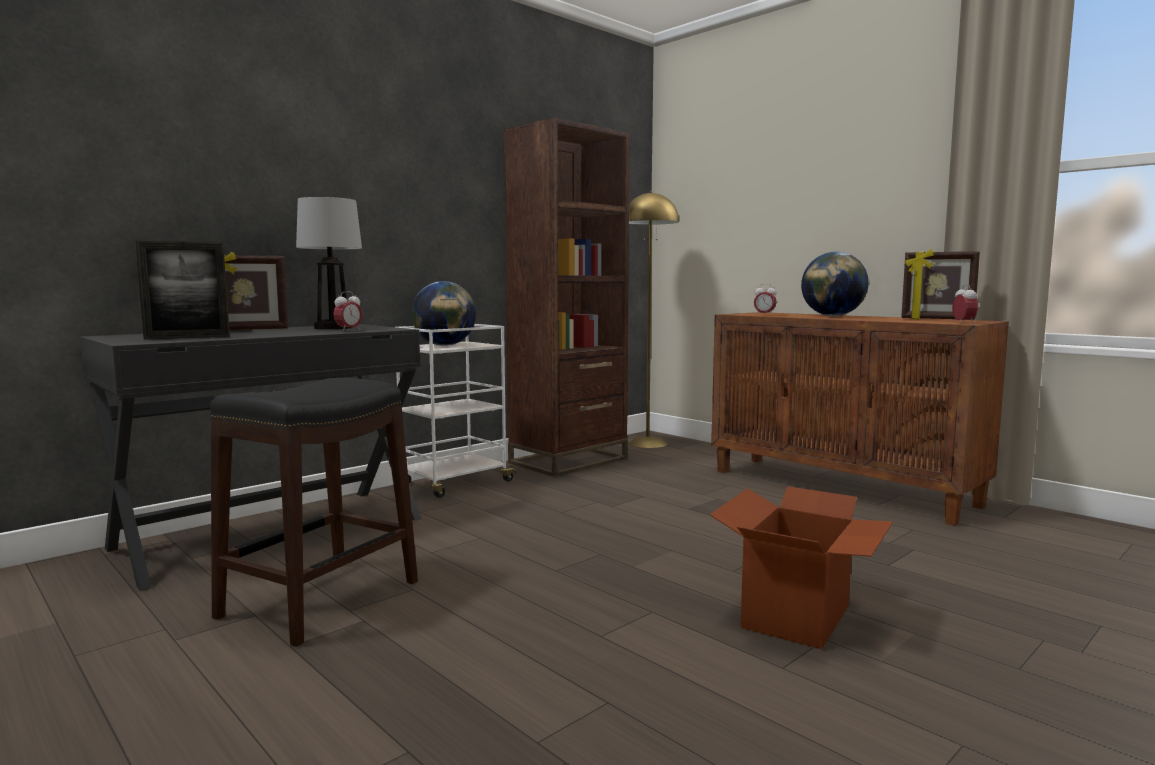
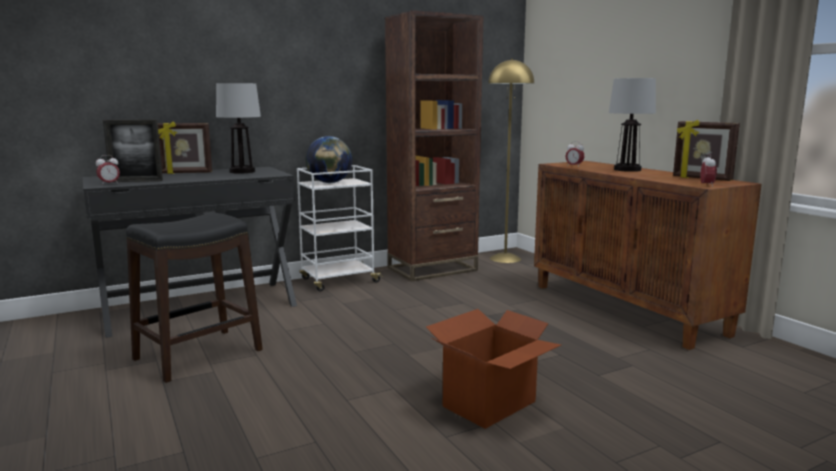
camera: 15 degrees right, 5 degrees up
(349, 330) = (245, 175): alarm clock -> alarm clock (109, 184)
(832, 316) = (627, 170): globe -> table lamp

